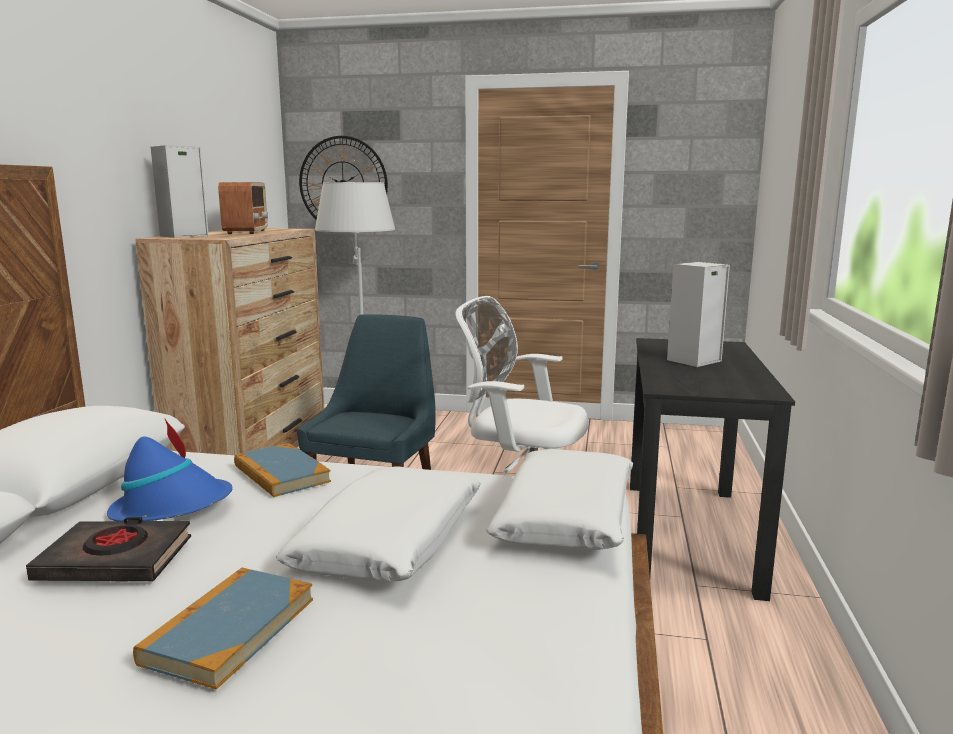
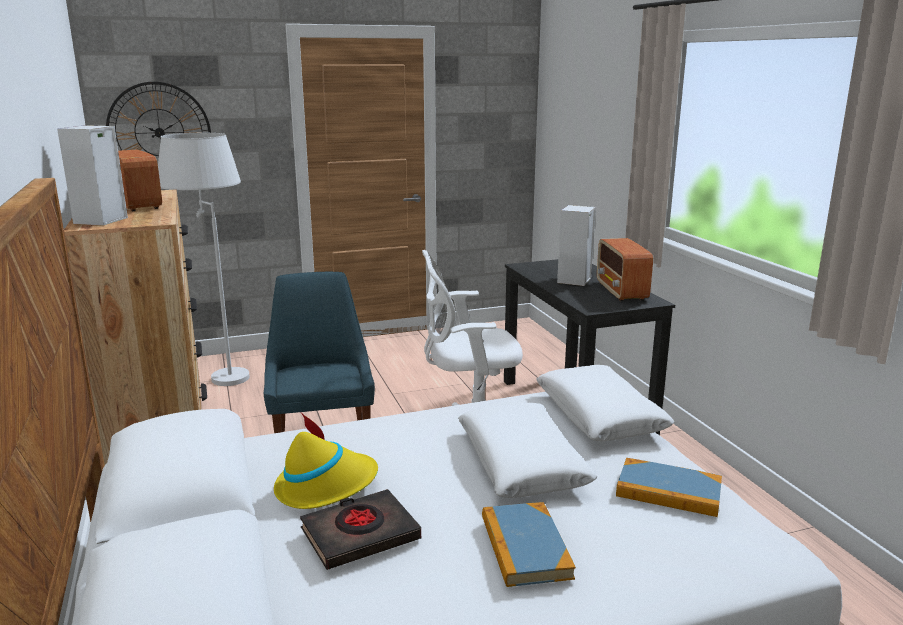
camera: 30 degrees left, 5 degrees up
(173, 508) = (326, 486): blue hat -> yellow hat
(281, 474) = (365, 436): book -> book (668, 491)
(738, 378) = (621, 291): none -> radio

